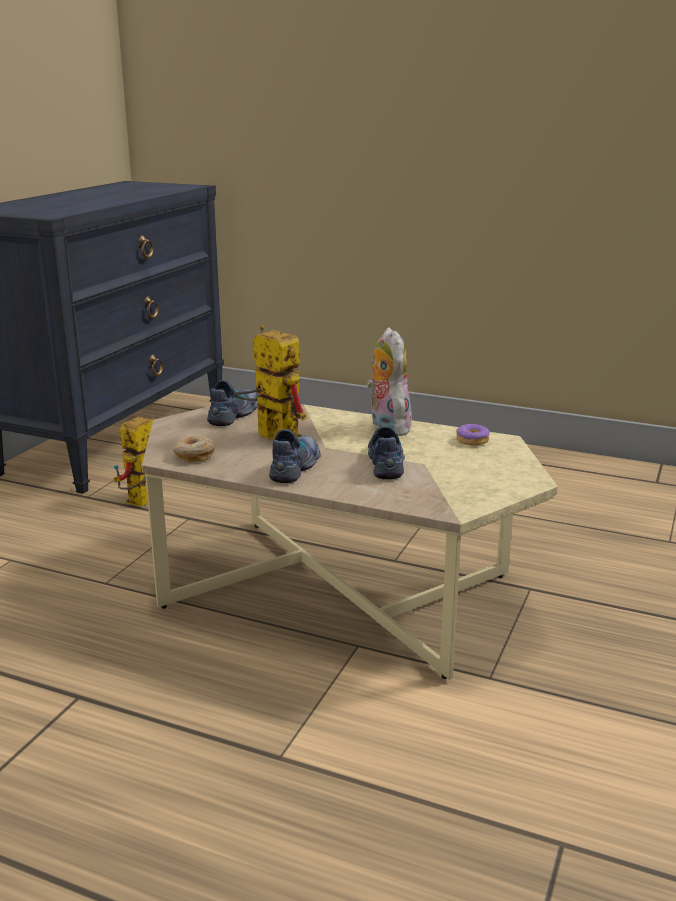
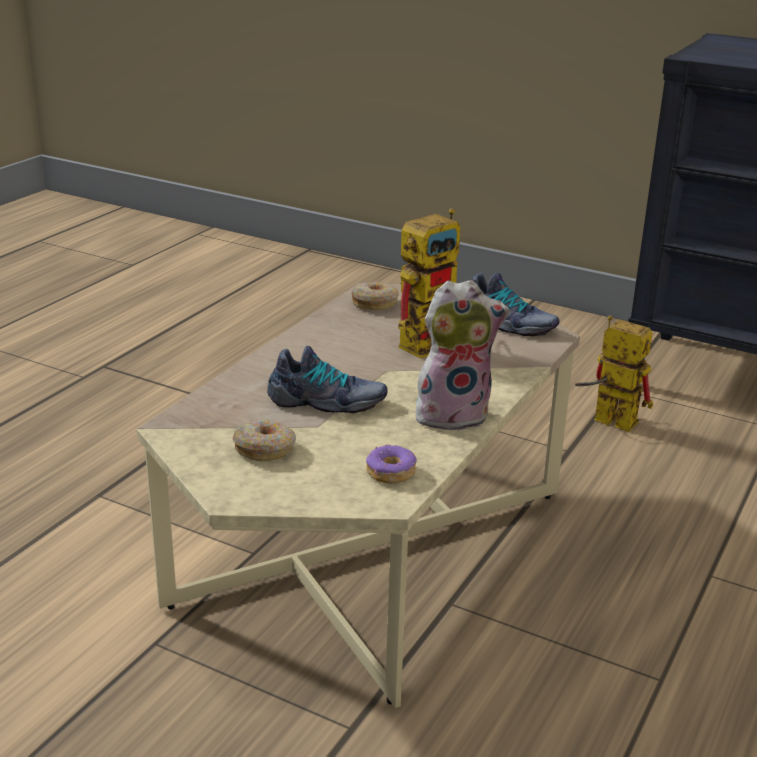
camera: 95 degrees right, 5 degrees up
(296, 466) = (330, 350): shoe -> none
(466, 476) = (265, 449): none -> donut

